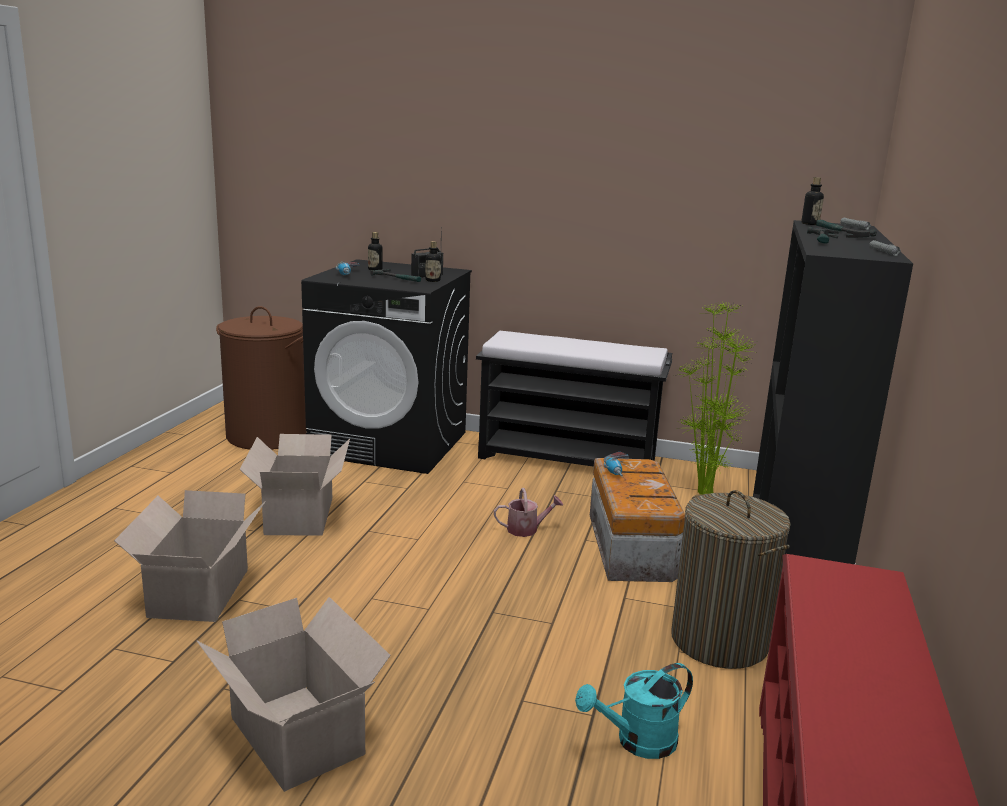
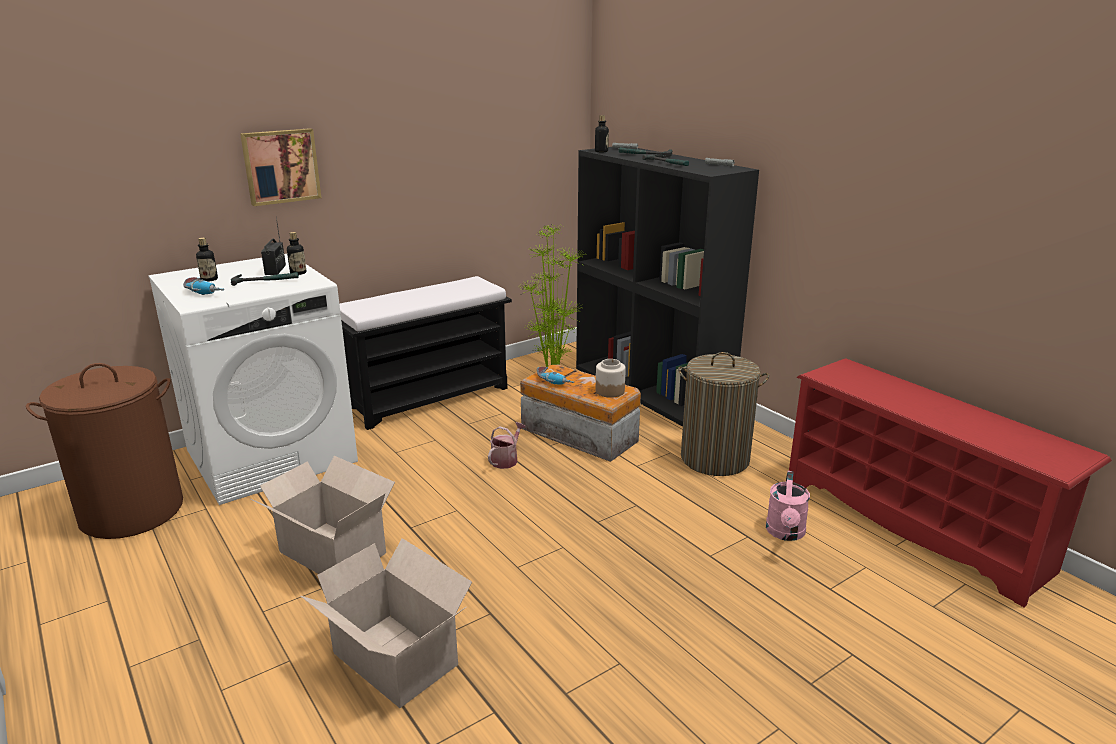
camera: 50 degrees left, 5 degrees up
(297, 739) = (669, 674): cardboard box -> none
(390, 444) = (272, 455): black washing machine -> white washing machine
(479, 187) = (280, 166): none -> picture
(637, 742) = (785, 533): turquoise watering can -> pink watering can
(648, 501) = (610, 391): none -> jar

